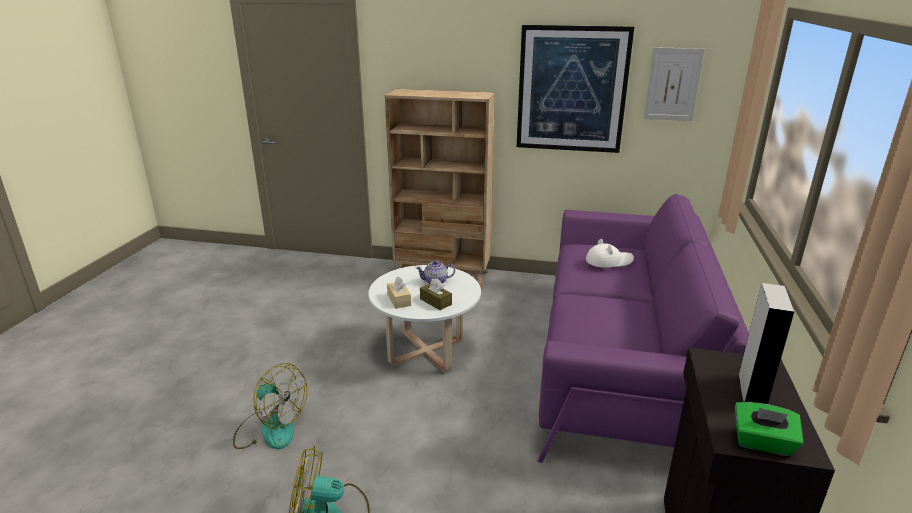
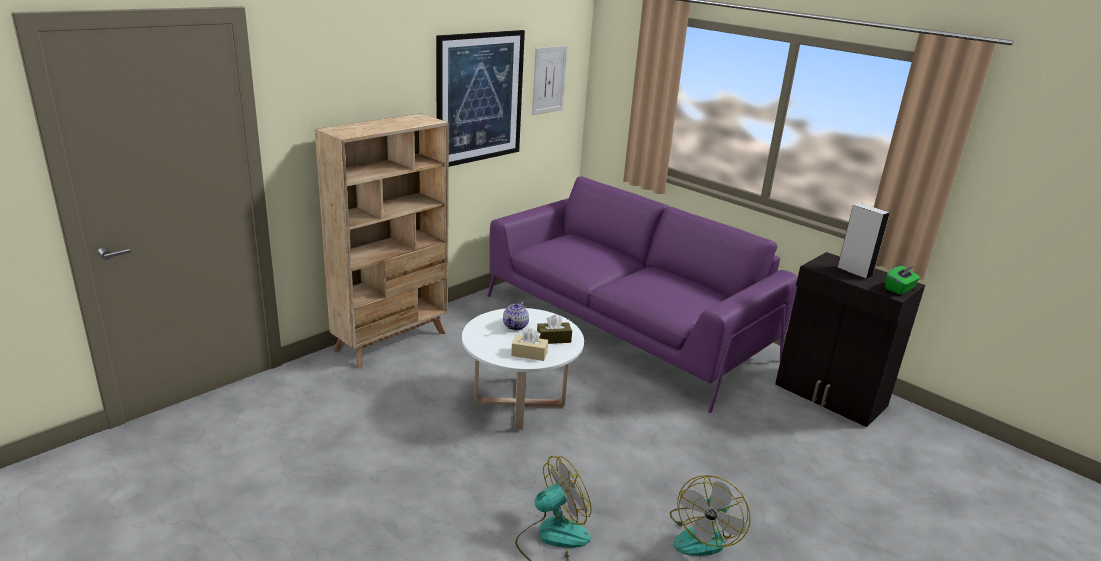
camera: 60 degrees left, 0 degrees up
(609, 261) = (583, 250): white hat -> none

